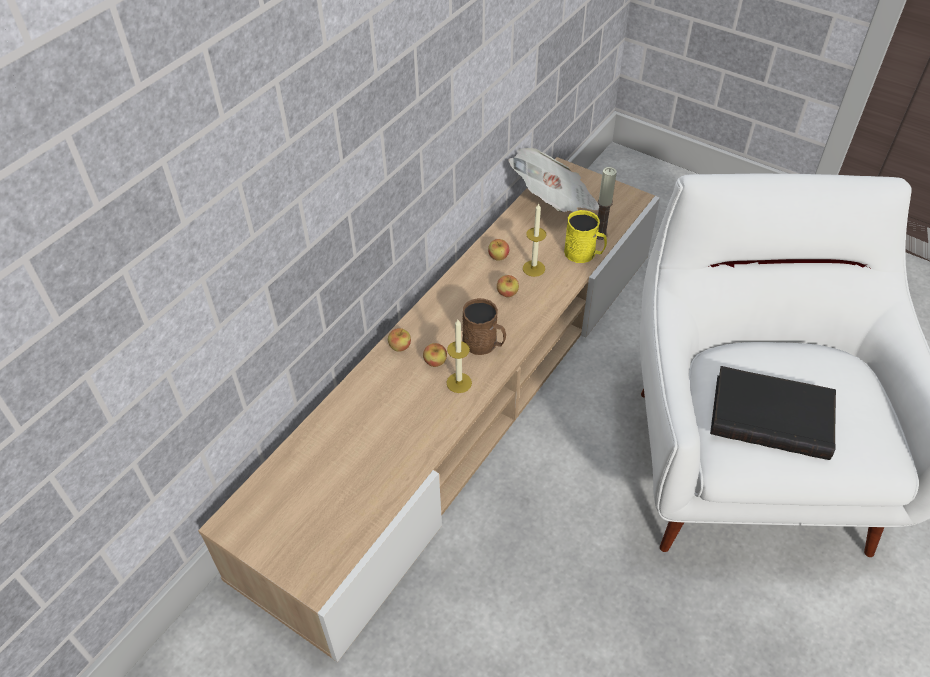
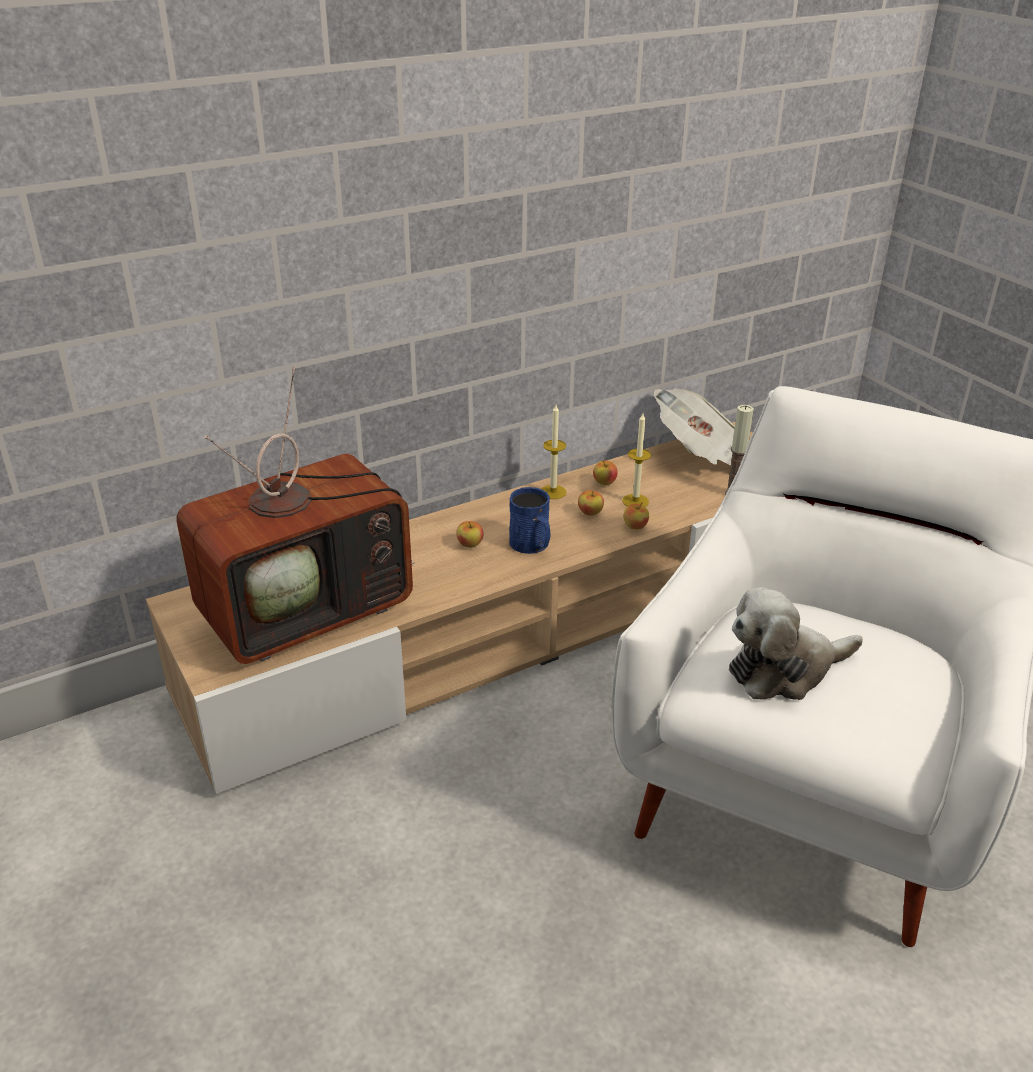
camera: 25 degrees right, 15 degrees down
(349, 480) = (309, 607): none -> television
(400, 347) = (445, 523): apple -> apple (635, 526)
(459, 383) = (480, 567): candle -> candle (553, 492)
(484, 344) = (532, 545): brown mug -> blue mug
(584, 253) = (701, 504): yellow mug -> none
(772, 415) = (784, 670): black book -> plush toy

